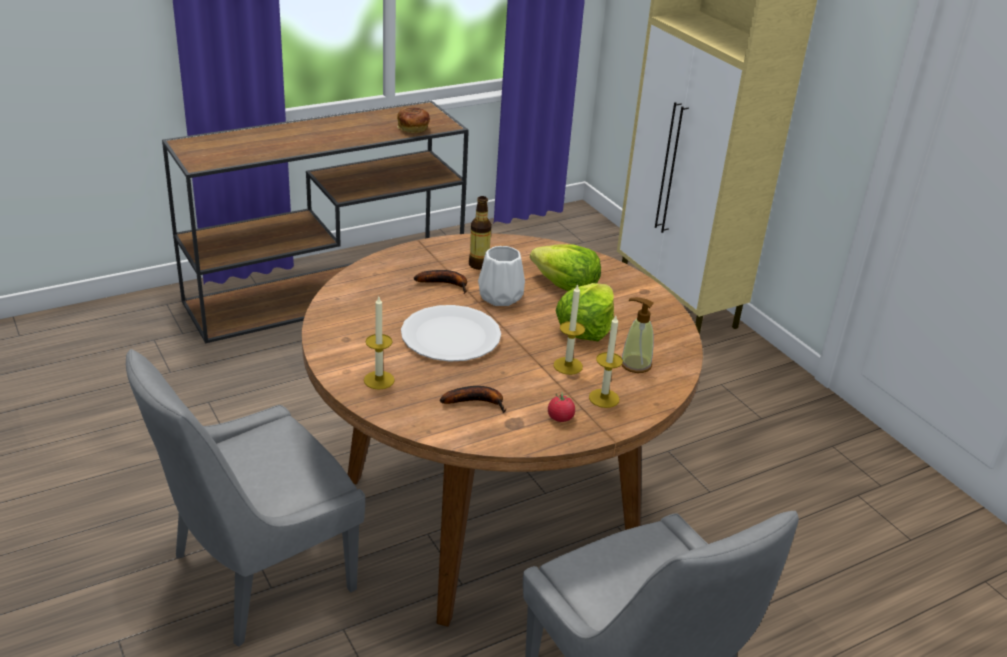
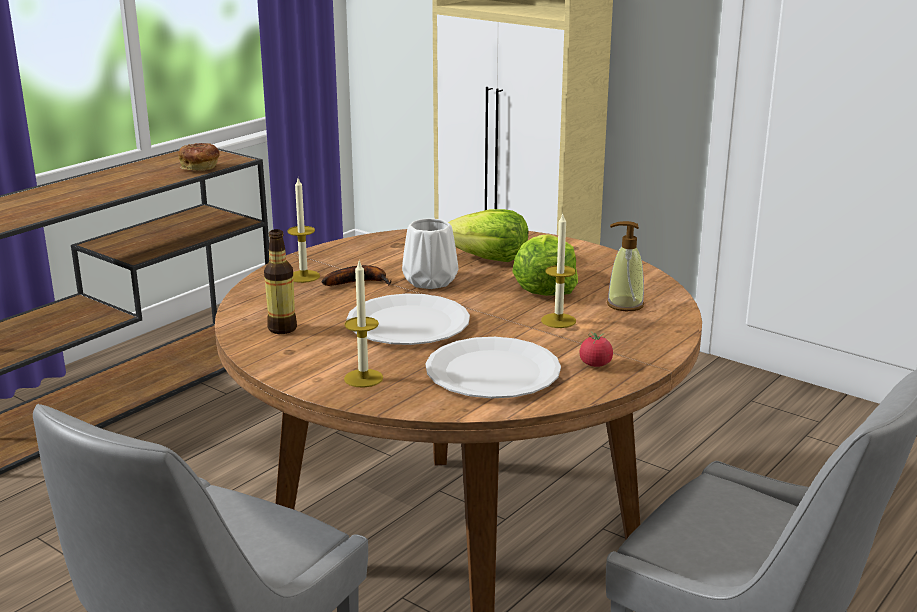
camera: 20 degrees left, 10 degrees down
(477, 402) = (493, 372): banana -> white plate
(478, 265) = (380, 260): bottle -> bottle (282, 328)
(604, 398) = (622, 338): candle -> candle (303, 276)

